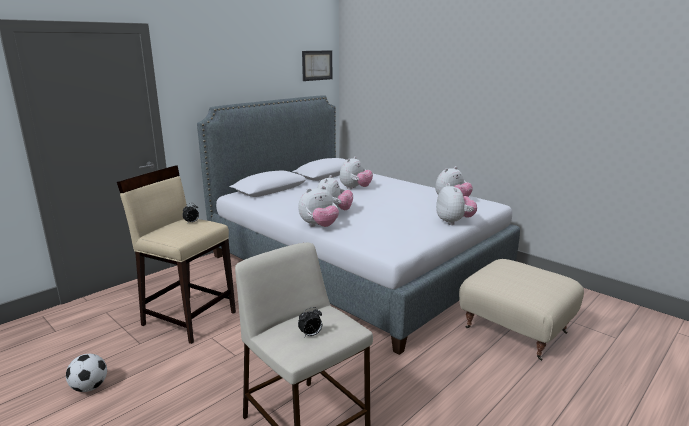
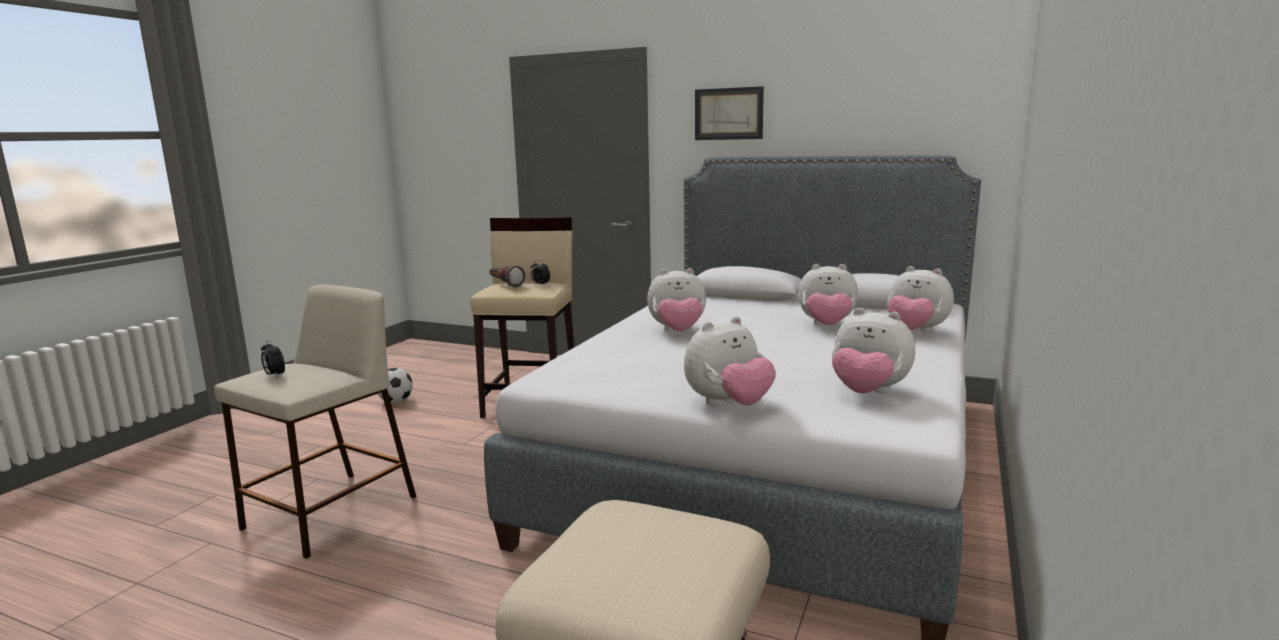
camera: 70 degrees right, 5 degrees down
(168, 232) = (504, 284): none -> flashlight
(317, 65) = (956, 97): picture -> picture (728, 114)
(319, 226) = (610, 334): plush toy -> plush toy (915, 332)

